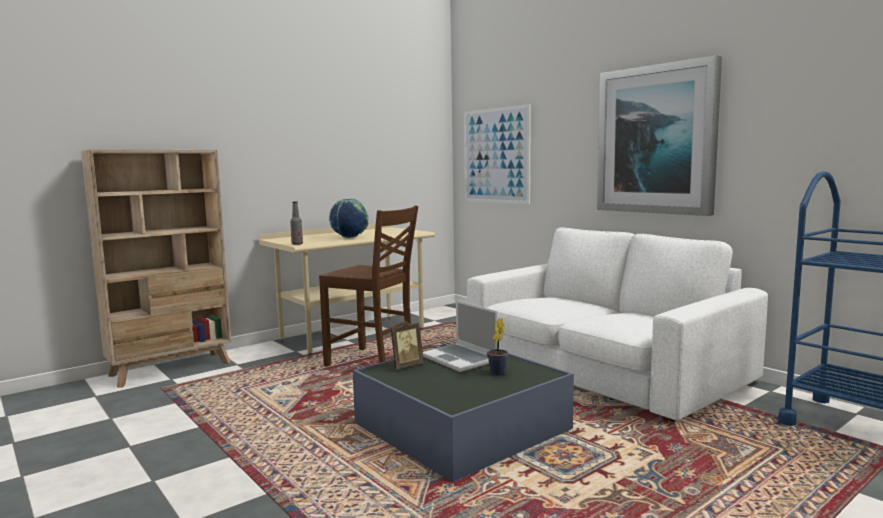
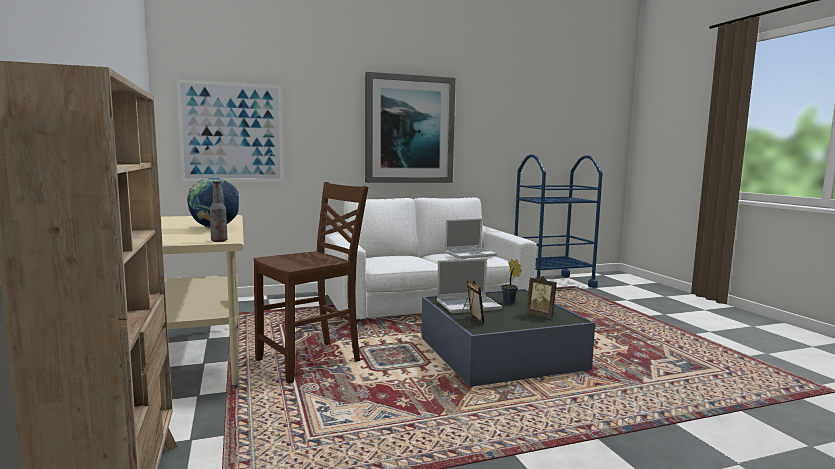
camera: 70 degrees left, 0 degrees up
(461, 391) = (541, 314): none -> picture frame
(620, 318) = (470, 254): none -> laptop

